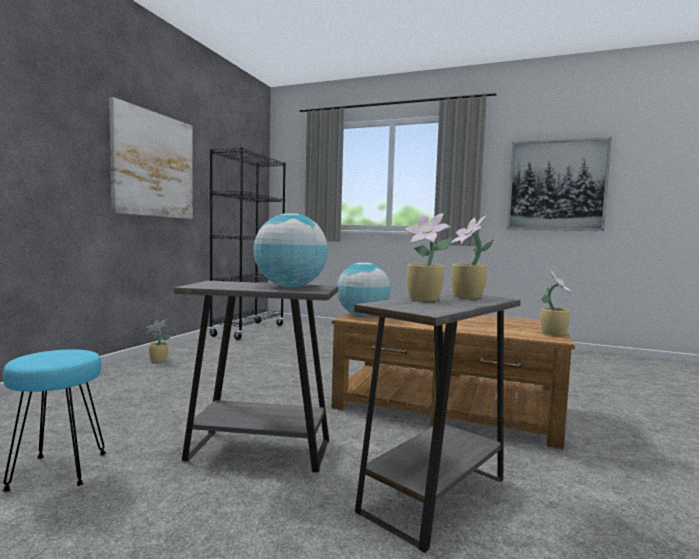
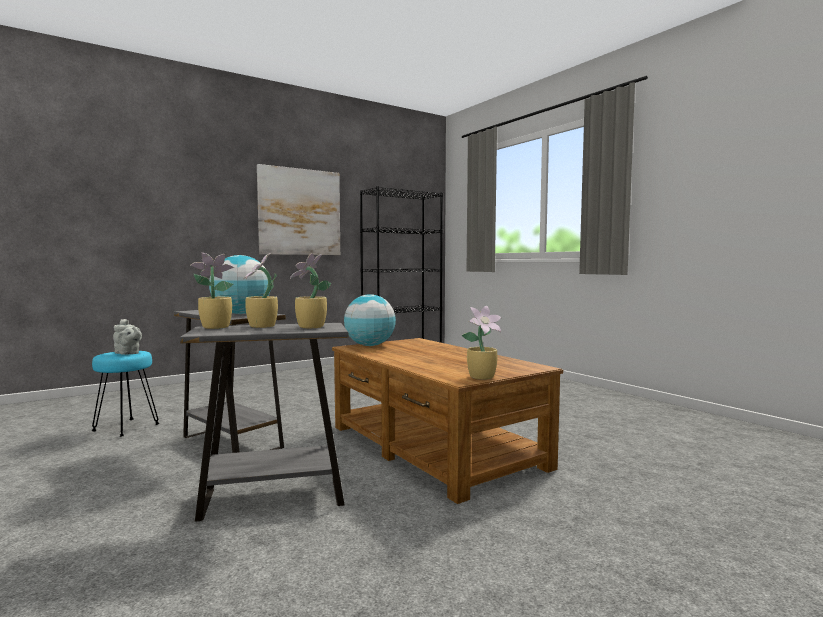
camera: 35 degrees right, 0 degrees up
(67, 355) = (128, 353): none -> grey teapot
(157, 360) = (290, 375): potted plant -> potted plant (214, 327)
(556, 185) = (734, 187): picture -> none

